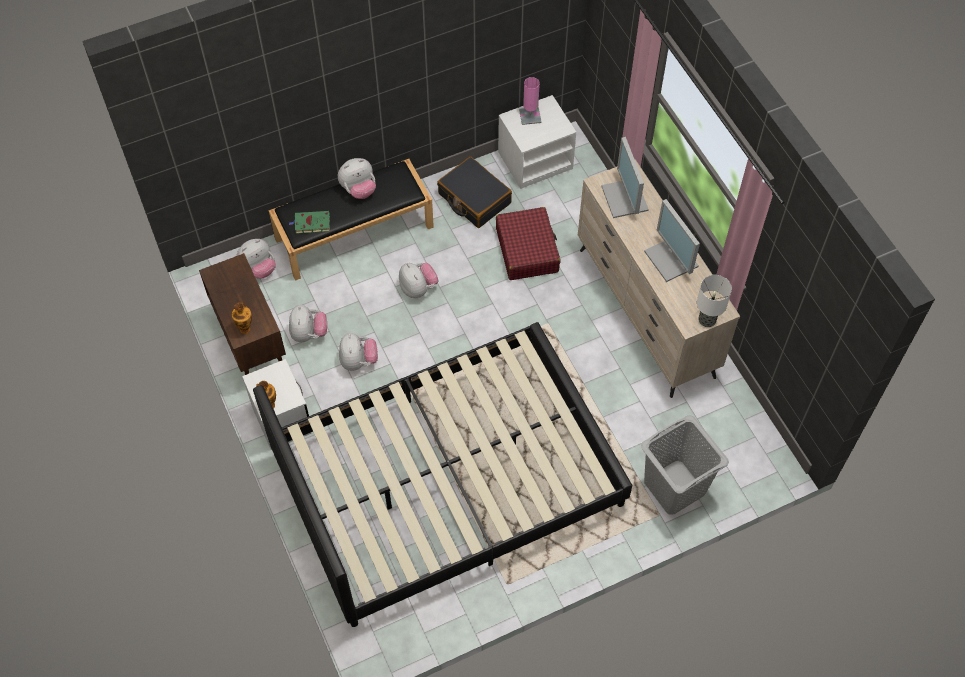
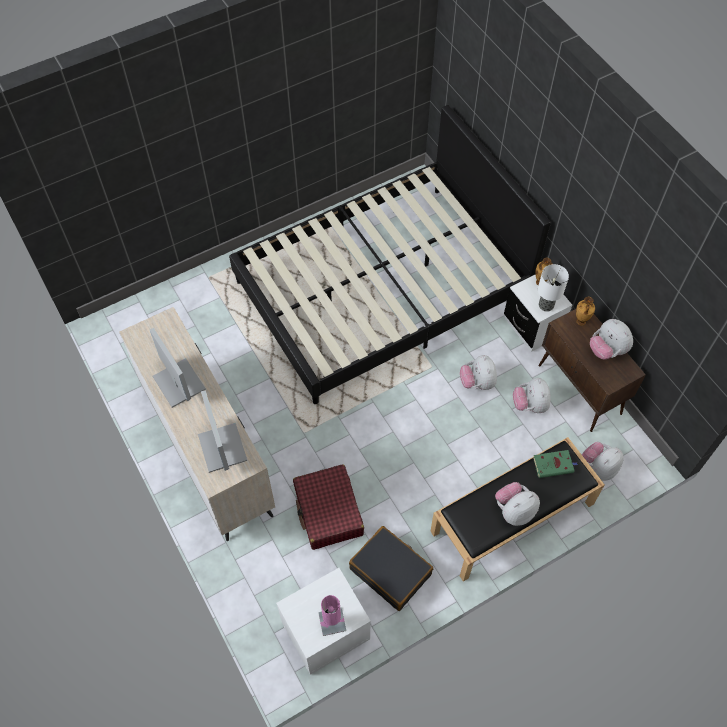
camera: 175 degrees right, 0 degrees up
(418, 288) = (434, 459): plush toy -> plush toy (607, 350)
(674, 487) = (194, 298): grey laundry basket -> none
(707, 320) = (150, 325): table lamp -> table lamp (546, 305)

